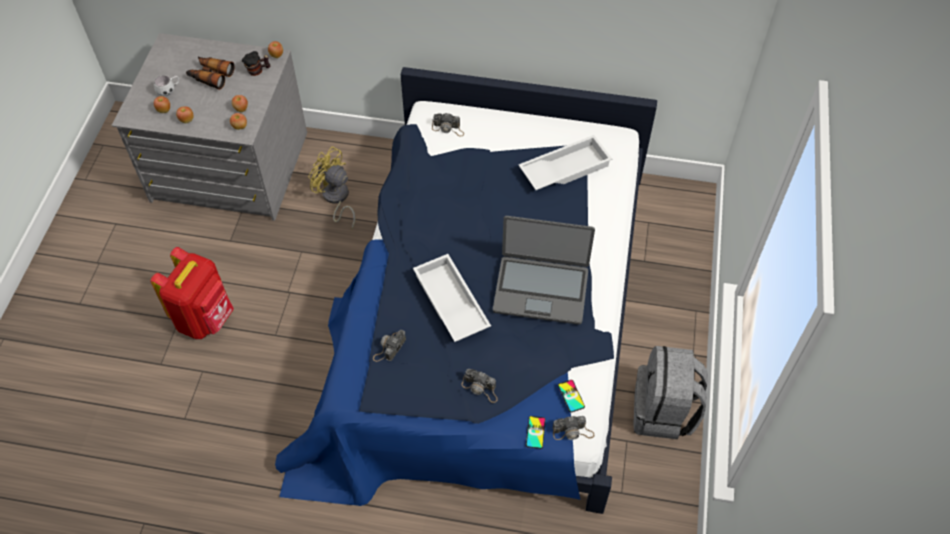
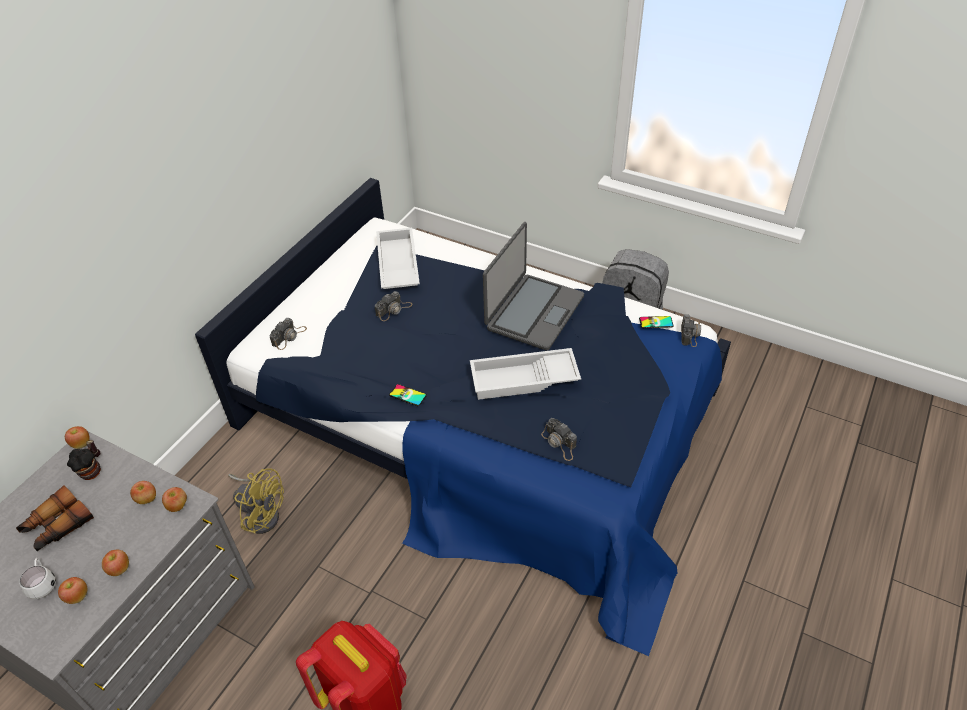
camera: 70 degrees left, 10 degrees down
(336, 199) = (261, 513): yellow fan -> yellow fan turned 120 degrees counterclockwise
(481, 388) = (631, 381): camera -> camera (394, 310)
(535, 432) = (685, 357): phone -> phone (407, 395)

